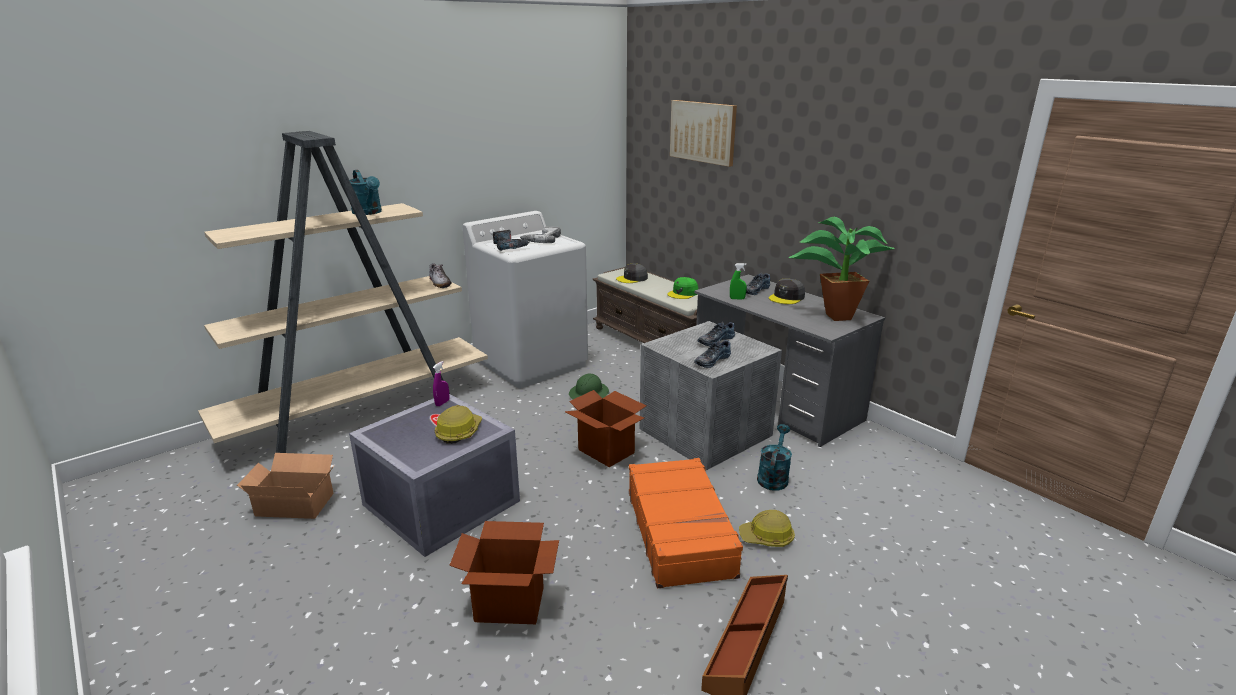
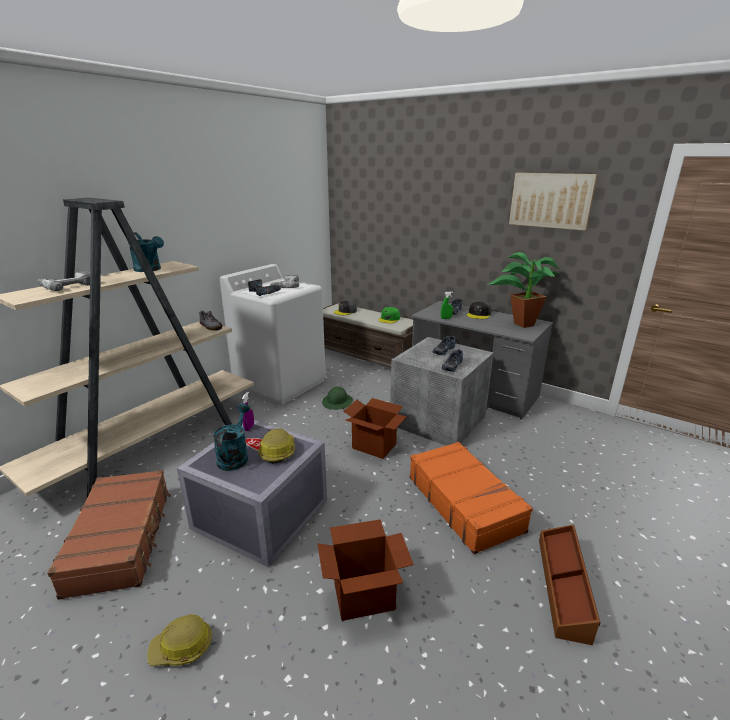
camera: 15 degrees left, 0 degrees up
(275, 226) = (66, 286): none -> power drill
(294, 503) = (122, 539): cardboard box -> brown suitcase
(703, 132) = (397, 197): picture -> picture (551, 200)
(767, 537) = (526, 495): hard hat -> hard hat (182, 647)
(773, 477) = (504, 447): turquoise watering can -> turquoise watering can (234, 456)

